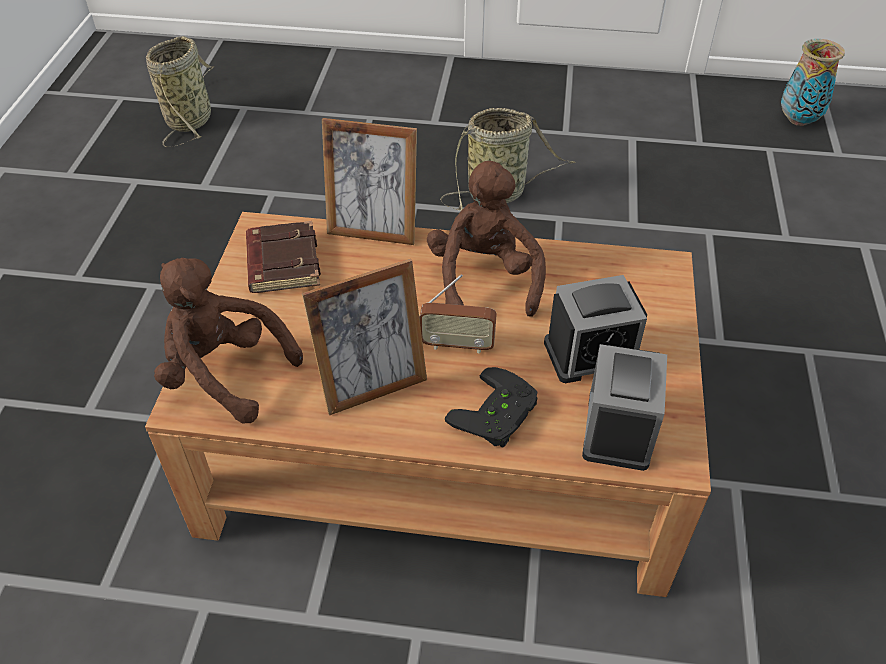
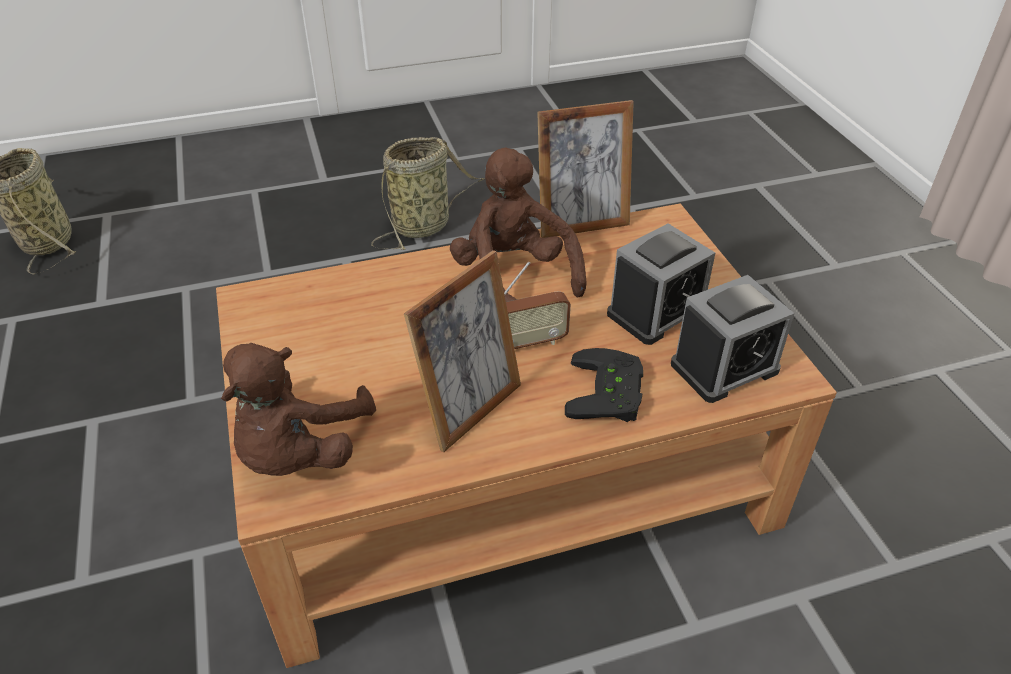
camera: 25 degrees left, 5 degrees down
(224, 373) = (299, 451): brown plush toy -> brown plush toy turned 75 degrees counterclockwise
(282, 262) = (294, 323): brown book -> none
(373, 231) = (373, 266): picture frame -> picture frame (581, 224)
(618, 429) = (724, 367): alarm clock -> alarm clock turned 105 degrees counterclockwise
(798, 120) = (647, 102): vase -> none

